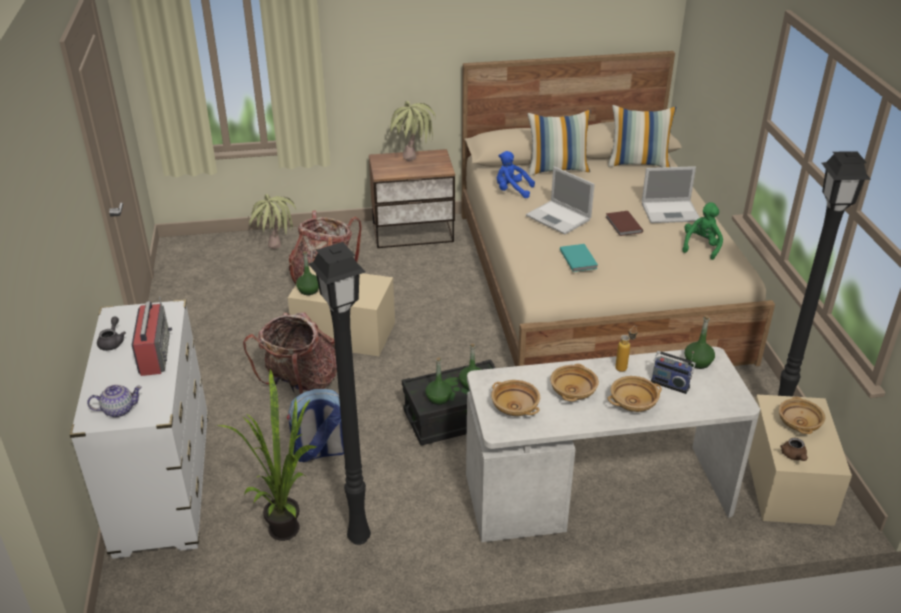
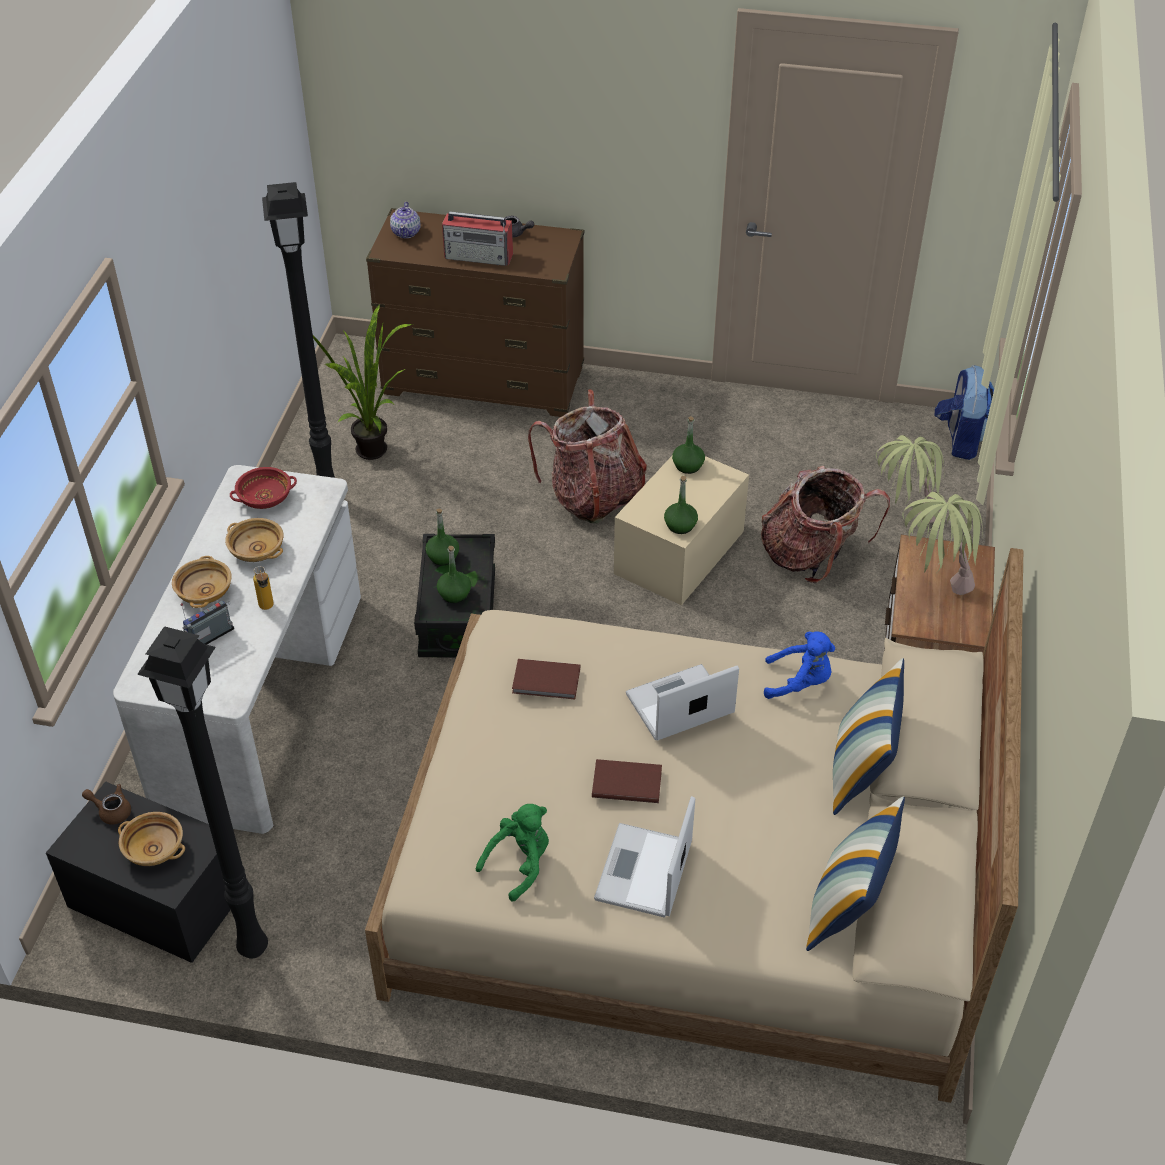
camera: 110 degrees right, 10 degrees up
(163, 484) = (484, 382): white dresser -> brown dresser
(320, 452) = (466, 493): backpack -> backpack (961, 440)
(512, 191) = (799, 682): blue plush toy -> blue plush toy turned 60 degrees clockwise
(515, 407) = (265, 499): beige bowl -> red bowl
(579, 259) = (547, 682): turquoise book -> brown book
(698, 362) = (228, 680): green bottle -> green bottle (680, 525)
(701, 246) = (520, 864): green plush toy -> green plush toy turned 90 degrees counterclockwise
(787, 482) = (156, 897): beige storage box -> black storage box

